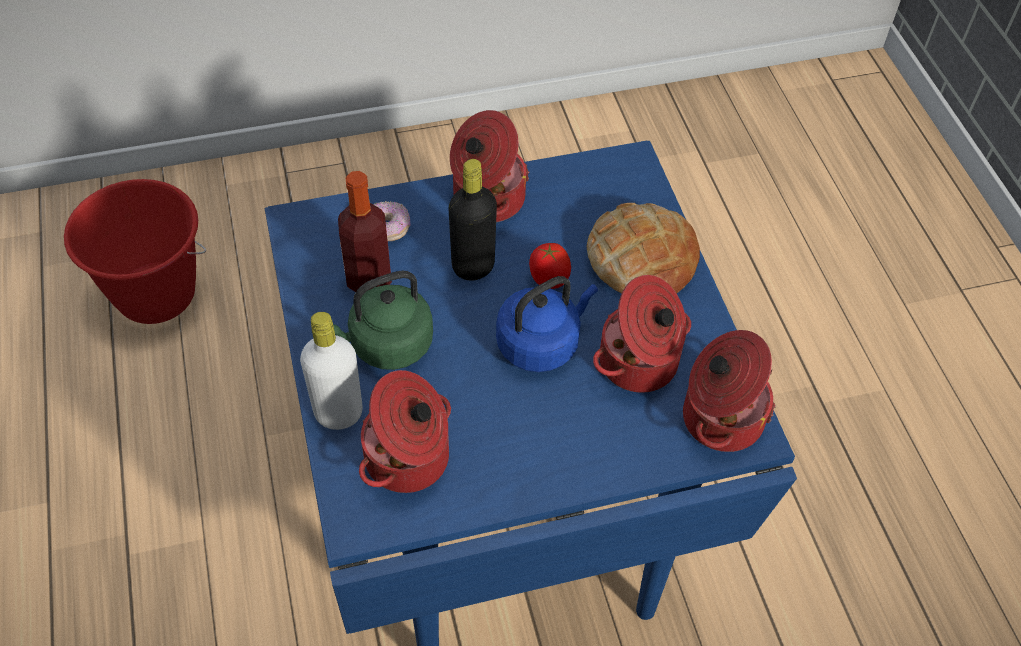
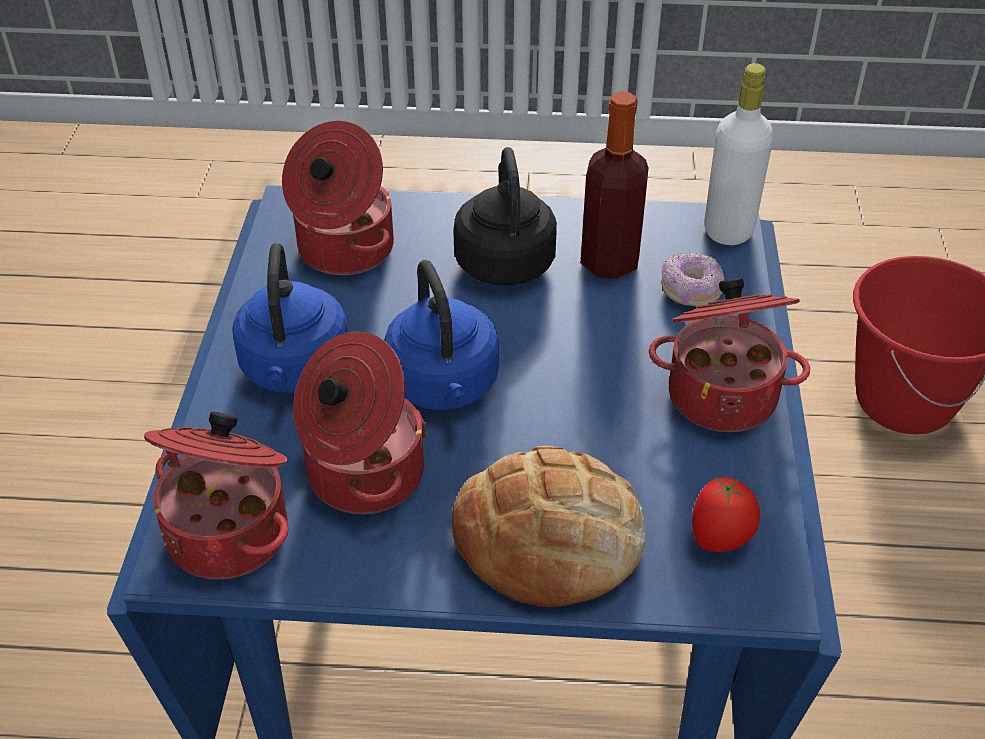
camera: 110 degrees right, 10 degrees down
(338, 413) = (430, 213): white bottle -> white bottle (728, 231)
(387, 345) = (504, 260): green kettle -> black kettle
(473, 266) = (599, 354): black bottle -> none
(548, 280) = (547, 420): tomato -> tomato (720, 541)
(563, 439) = (295, 371): none -> blue kettle

